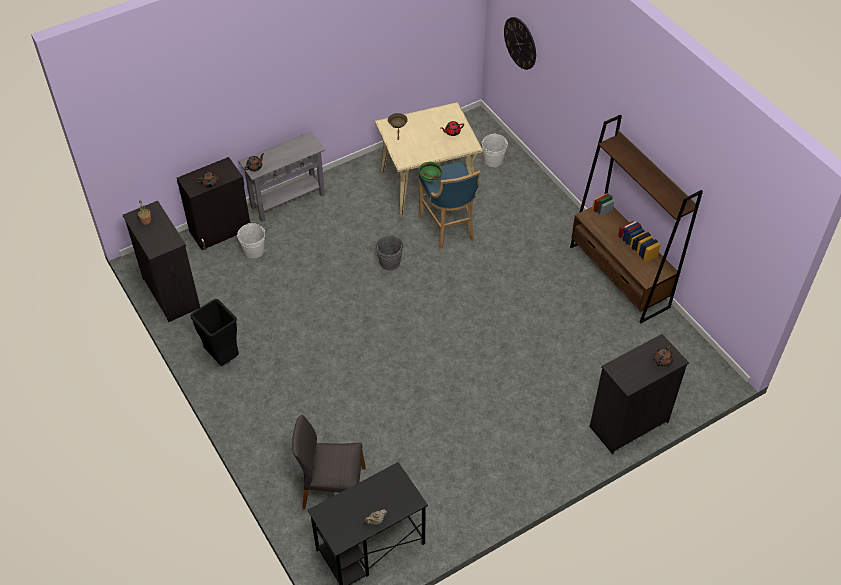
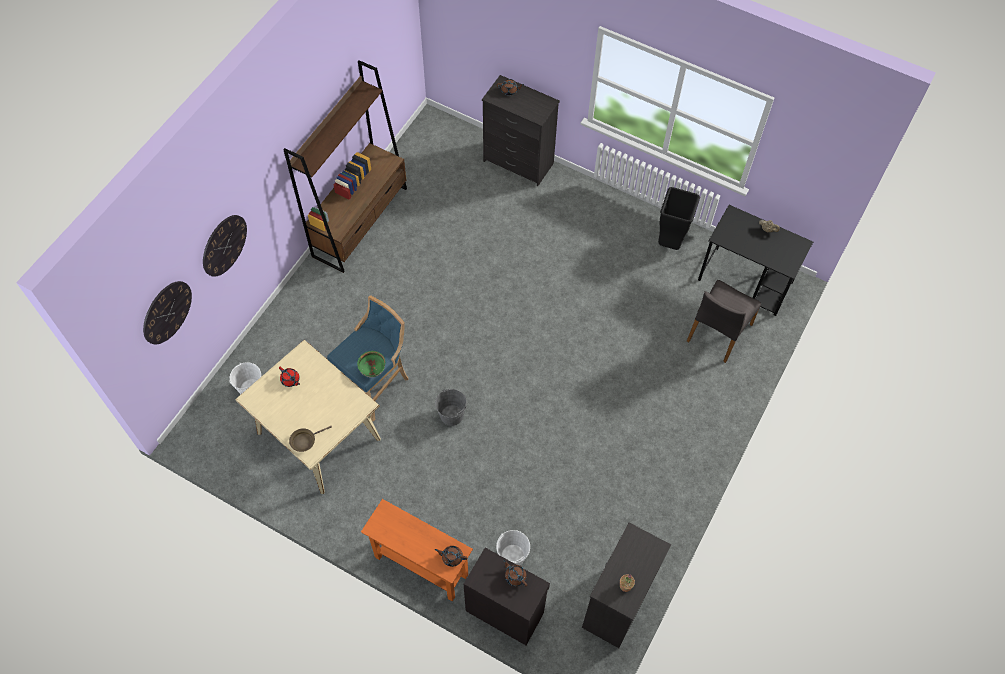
camera: 120 degrees left, 10 degrees up
(222, 356) = (657, 500): black trash can -> black trash can (670, 241)
(288, 200) = (421, 566): grey console table -> orange console table
(333, 488) = (718, 332): grey chair -> grey chair turned 60 degrees clockwise
(563, 86) = (224, 245): none -> wall clock

